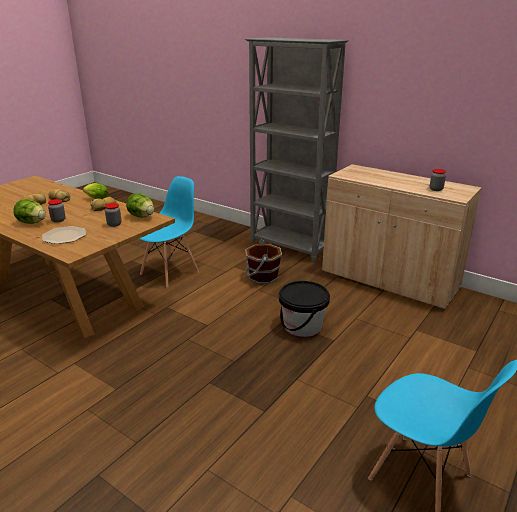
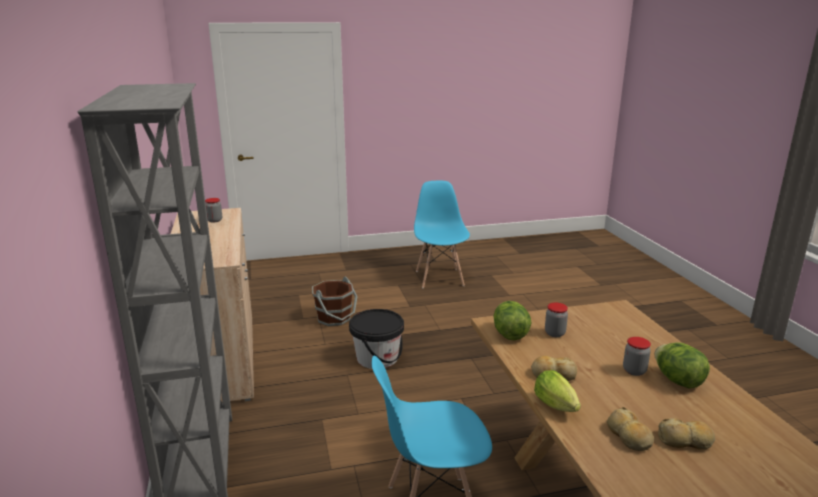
camera: 140 degrees left, 5 degrees down
(64, 236) = (627, 336): plate -> none
(262, 277) = (325, 429): brown bucket -> brown bucket (334, 318)

